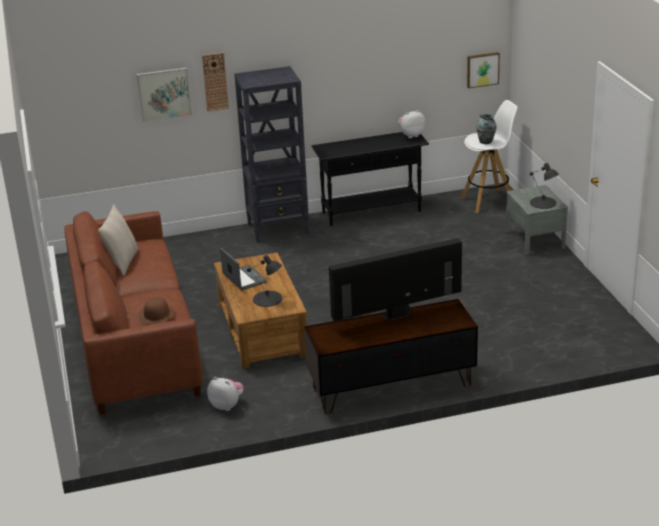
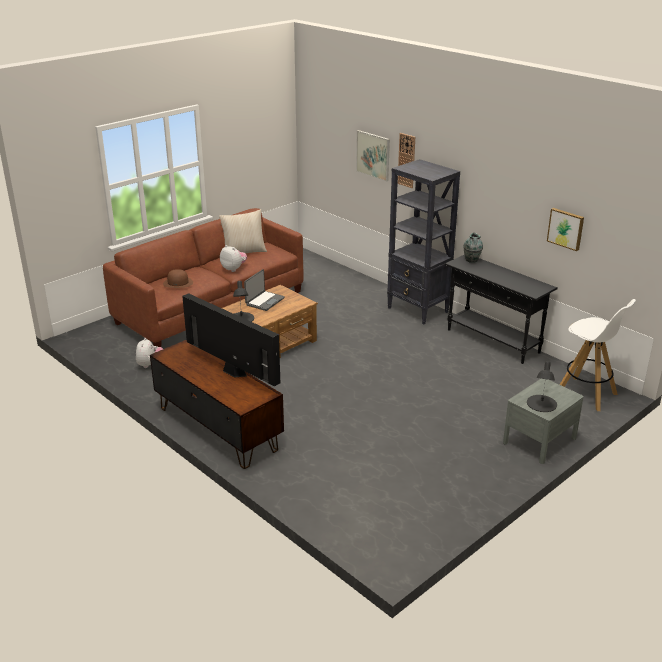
camera: 60 degrees right, 0 degrees up
(411, 135) = (540, 287): plush toy -> plush toy (234, 269)
(482, 69) = (634, 257): picture -> picture (566, 228)
(486, 142) = (588, 328): vase -> vase (471, 260)

